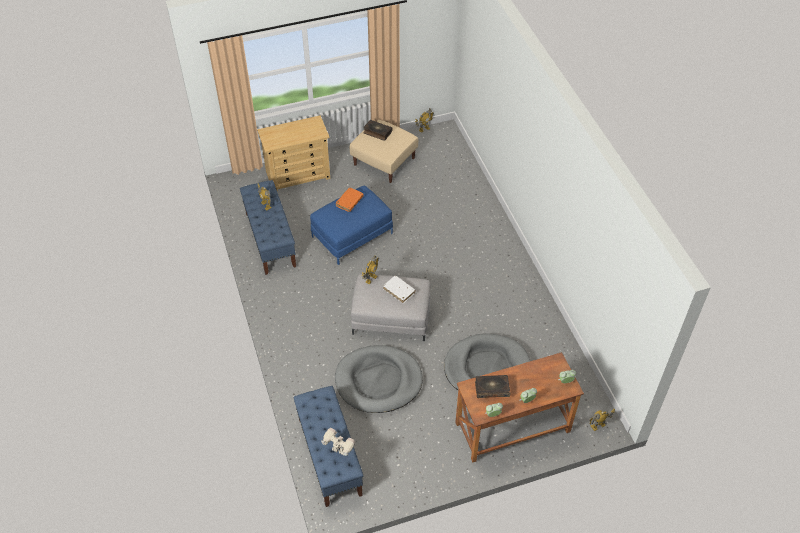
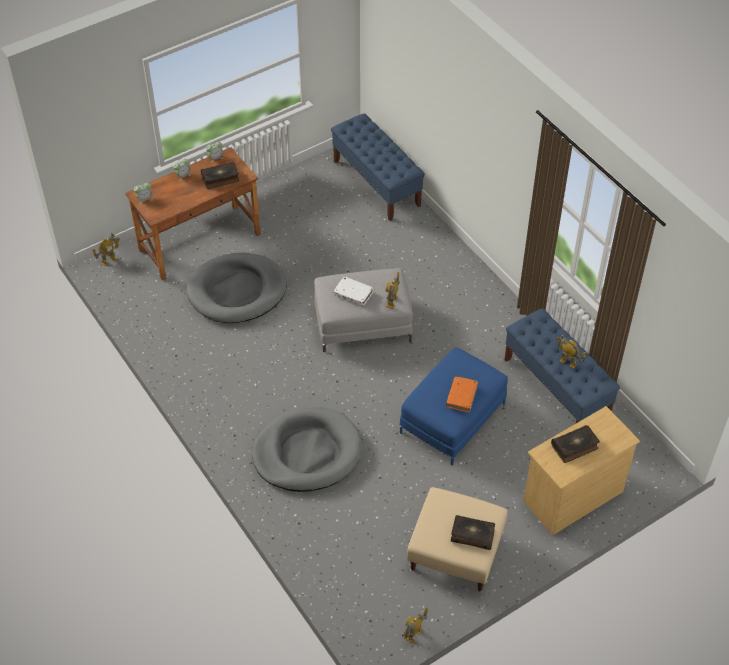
camera: 165 degrees right, 0 degrees up
(299, 133) = (575, 447): none -> book
(339, 451) = (359, 136): toy robot -> none
(378, 381) = (353, 256): grey dog bed -> grey dog bed (307, 453)

